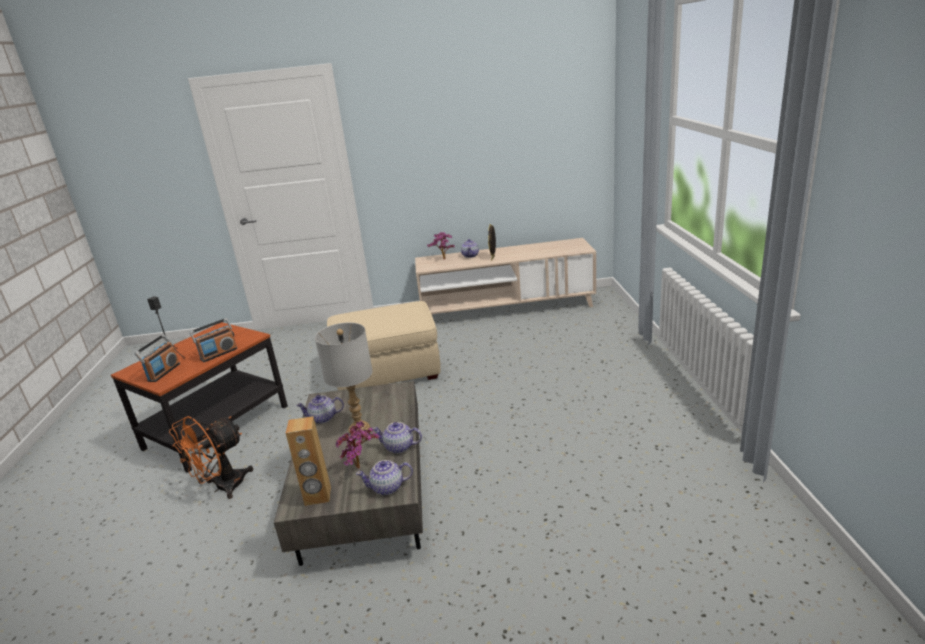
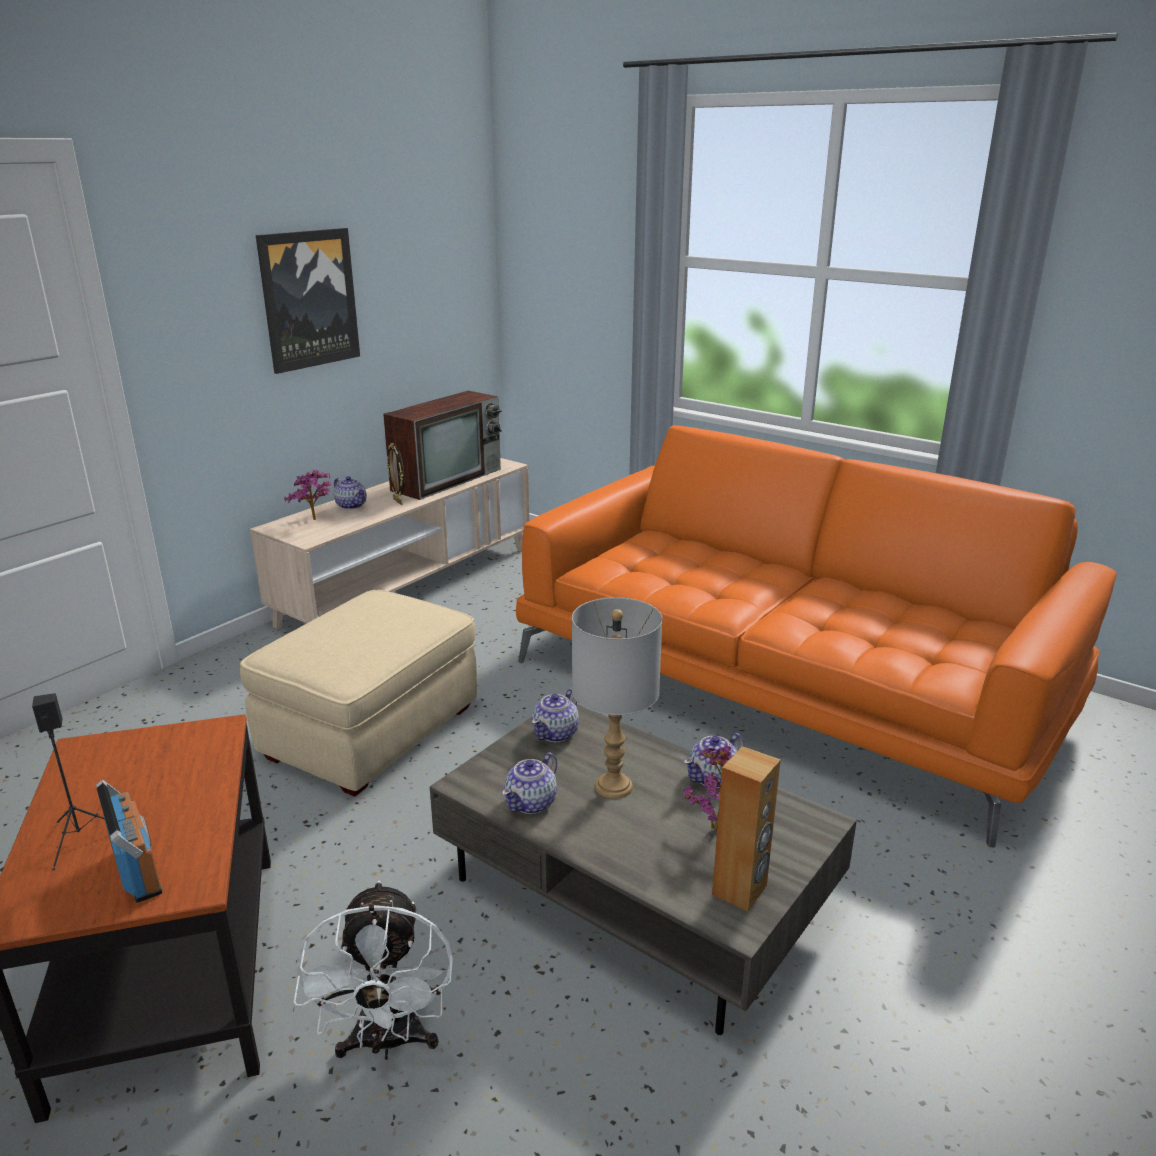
camera: 50 degrees left, 0 degrees up
(218, 354) = (206, 785): radio -> none
(222, 487) = (387, 1043): orange fan -> white fan
(388, 488) = (796, 826): teapot -> teapot (556, 733)
(460, 138) = (309, 299): none -> picture
(538, 251) = (448, 479): none -> television
(609, 439) = (787, 685): none -> orange sofa

